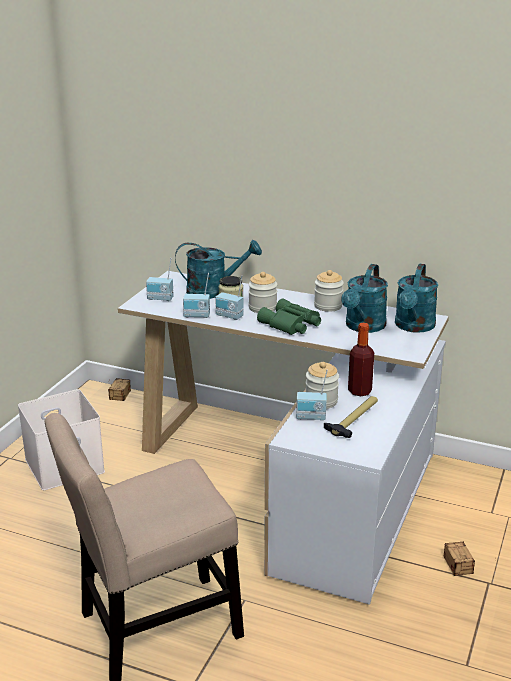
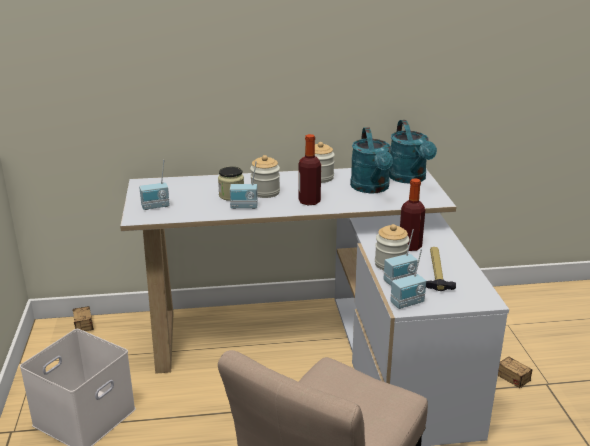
camera: 30 degrees left, 0 degrees up
(196, 316) = (212, 214): radio -> radio (408, 303)
(214, 291) = (200, 187): turquoise watering can -> none
(290, 325) = (309, 201): green binoculars -> bottle

